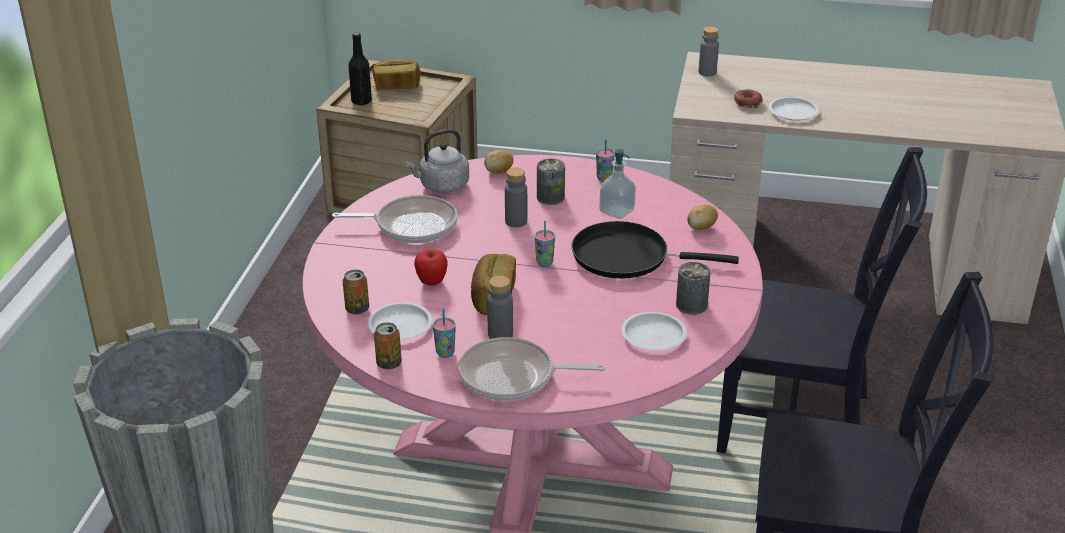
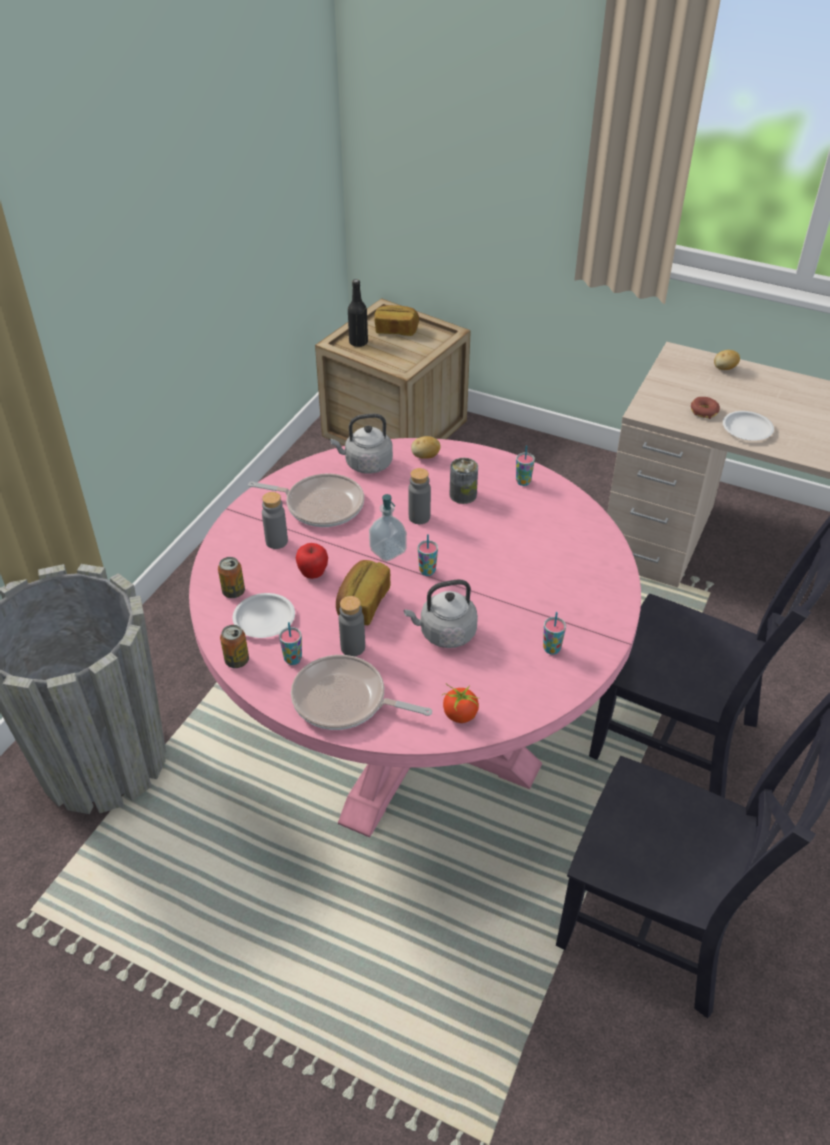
camera: 15 degrees right, 10 degrees up
(584, 309) = (444, 633): none -> grey kettle
(616, 211) = (520, 522): soap dispenser -> soap dispenser (388, 551)
(627, 256) = (510, 578): black frying pan -> none
(629, 369) = (459, 715): none -> tomato
(654, 336) = (500, 679): white plate -> none
(691, 305) = (551, 649): can -> cup
(701, 228) = (596, 557): potato -> potato (724, 368)
(707, 72) = (676, 369): grey bottle -> grey bottle (276, 541)

